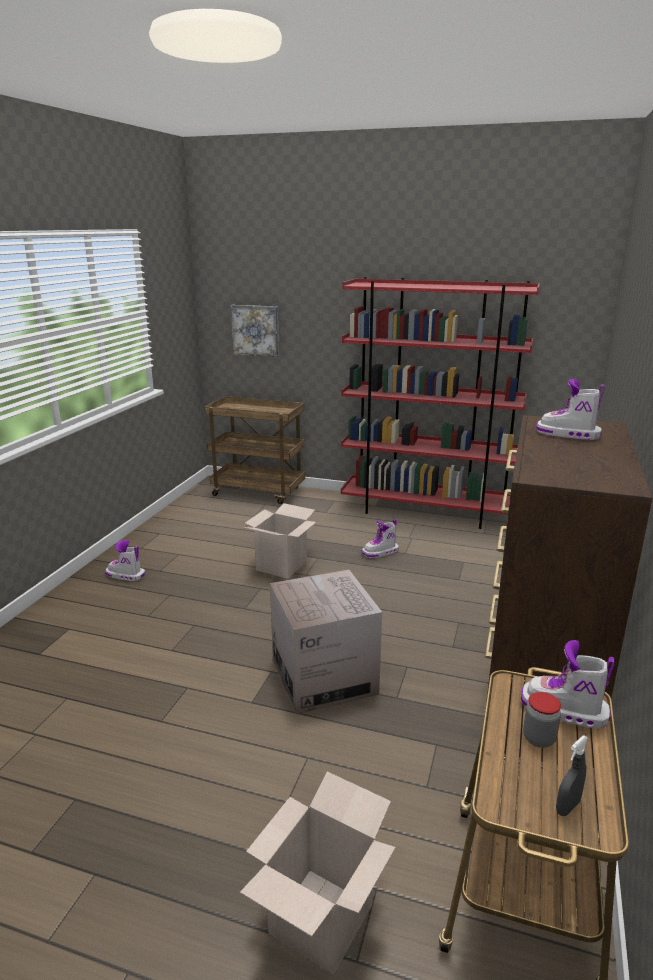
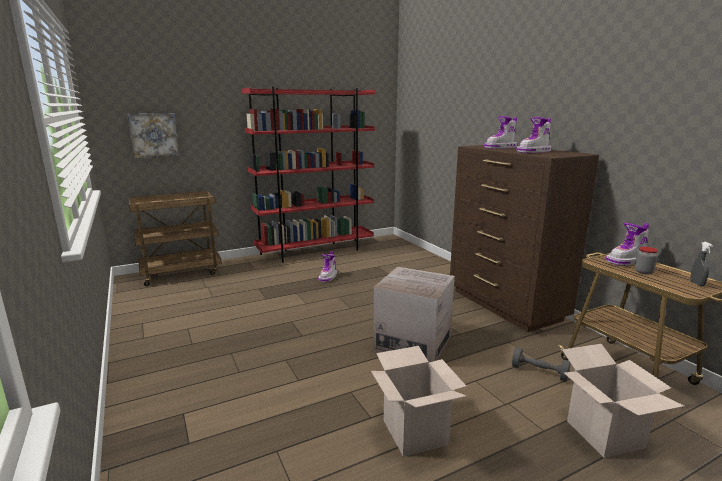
camera: 45 degrees left, 5 degrees down
(125, 575) = (165, 359): boot -> boot (534, 151)
(281, 566) = (281, 305): cardboard box -> cardboard box (415, 432)
(395, 802) = (539, 372): none -> grey dumbbell

